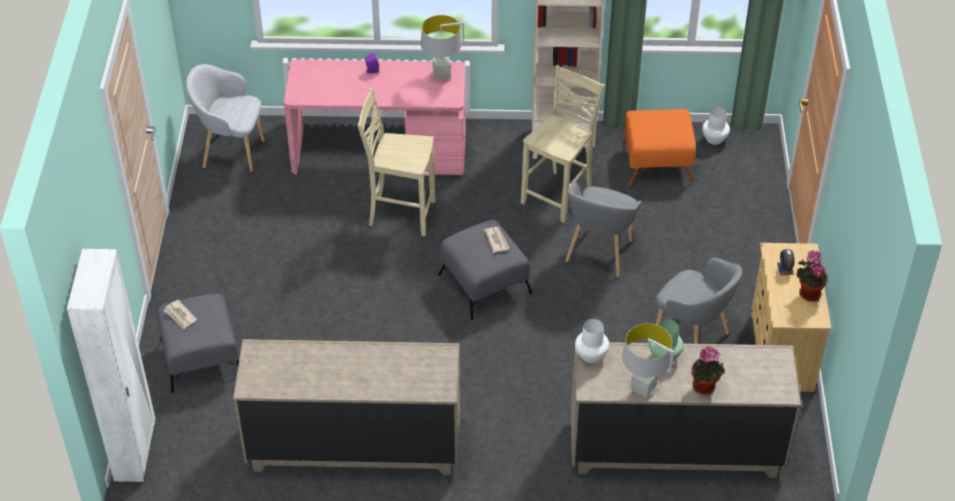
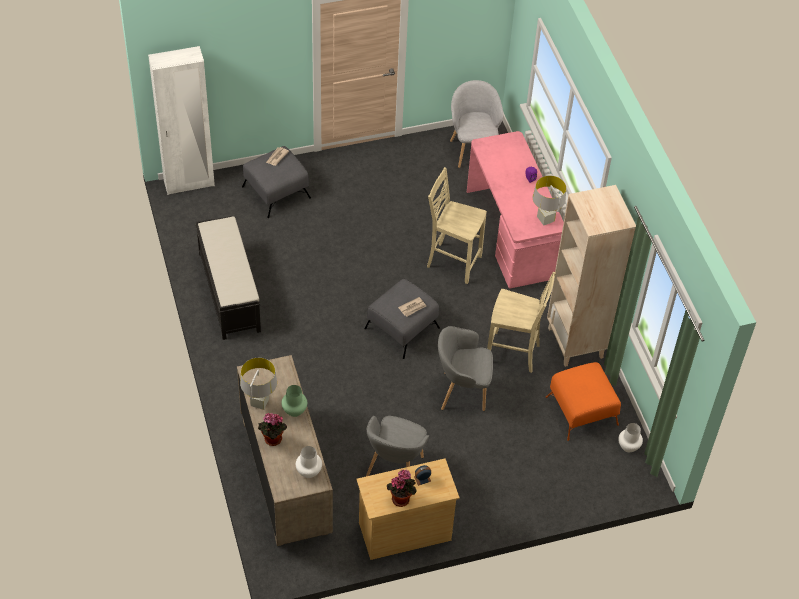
camera: 70 degrees right, 5 degrees up
(354, 445) = (229, 291): beige dresser -> black bench
(400, 213) = (452, 261): beige chair -> beige chair turned 60 degrees counterclockwise
(590, 355) = (281, 366): white vase -> white vase (309, 471)

